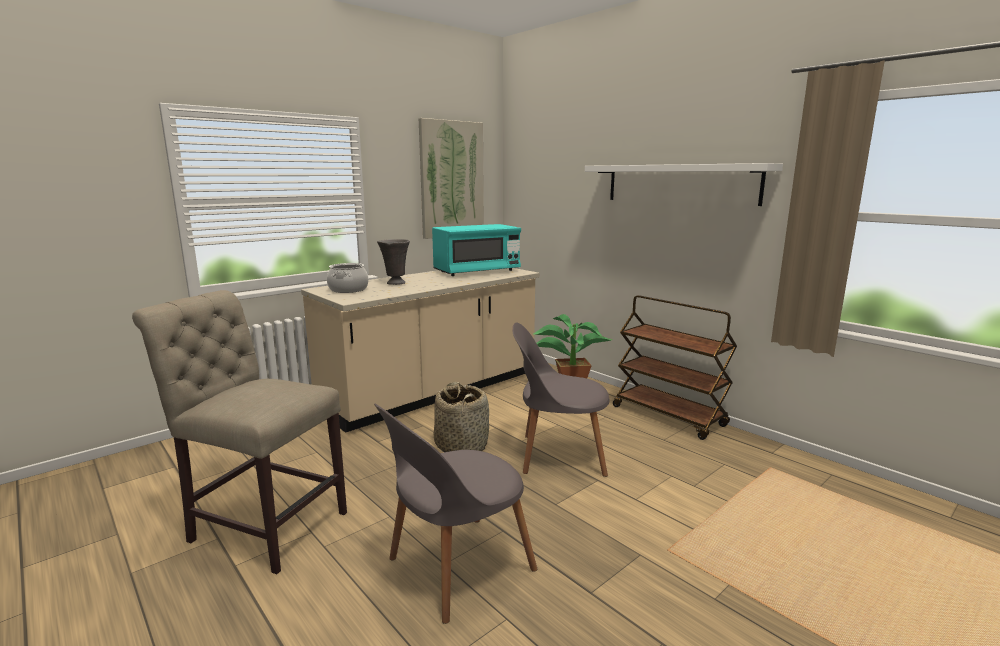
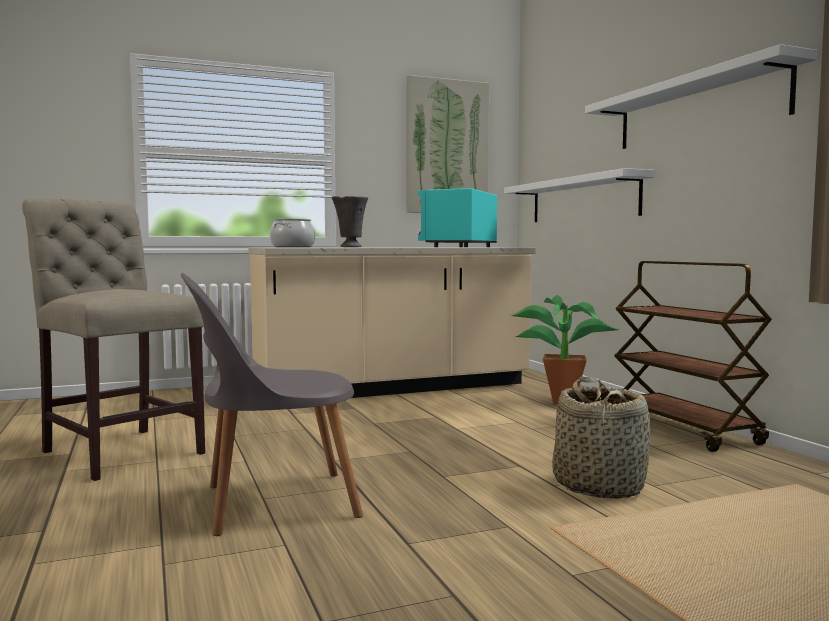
camera: 20 degrees right, 10 degrees down
(461, 445) = (381, 424): basket -> basket (599, 485)
(477, 272) = (459, 247): turquoise microwave -> turquoise microwave turned 120 degrees clockwise
(558, 455) = (490, 442): grey chair -> none
(570, 231) = (582, 199): none -> white shelf

